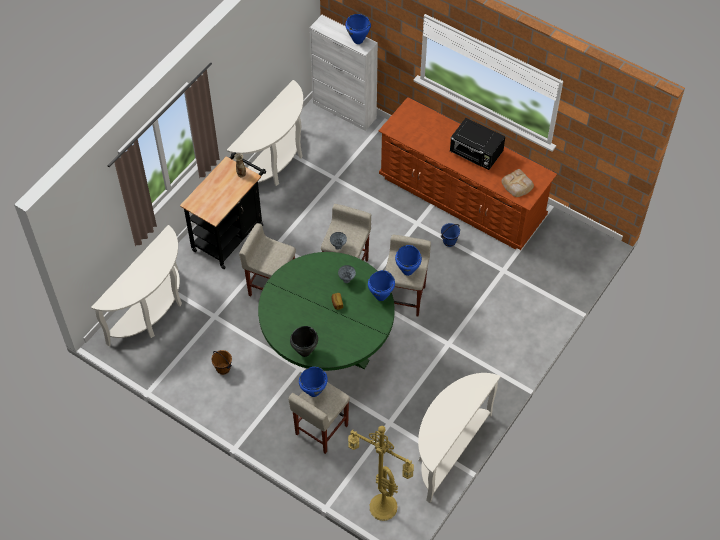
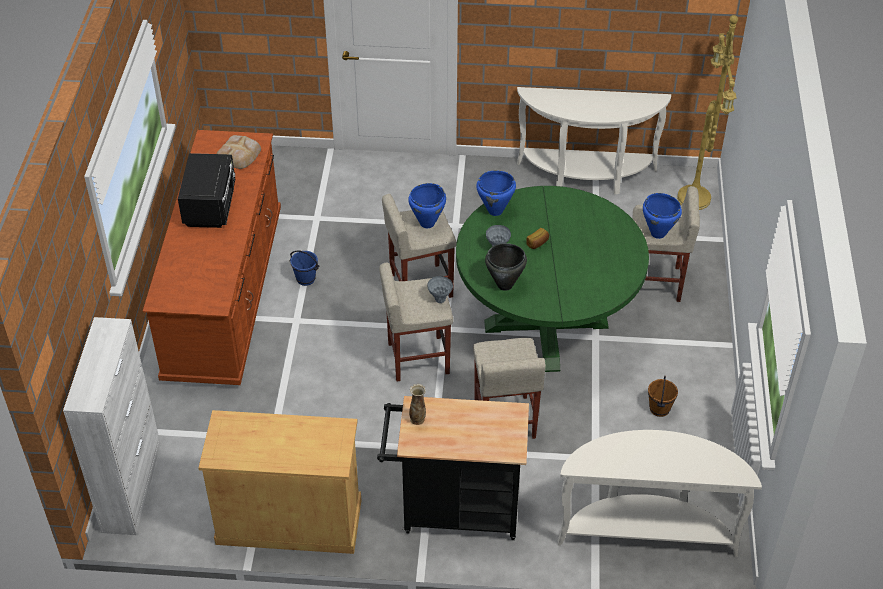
camera: 120 degrees left, 10 degrees down
(276, 164) = (289, 521): white console table -> beige cabinet
(304, 352) = (627, 242): black cooking pot -> black cooking pot (505, 285)
(358, 40) = (102, 340): blue cooking pot -> none

